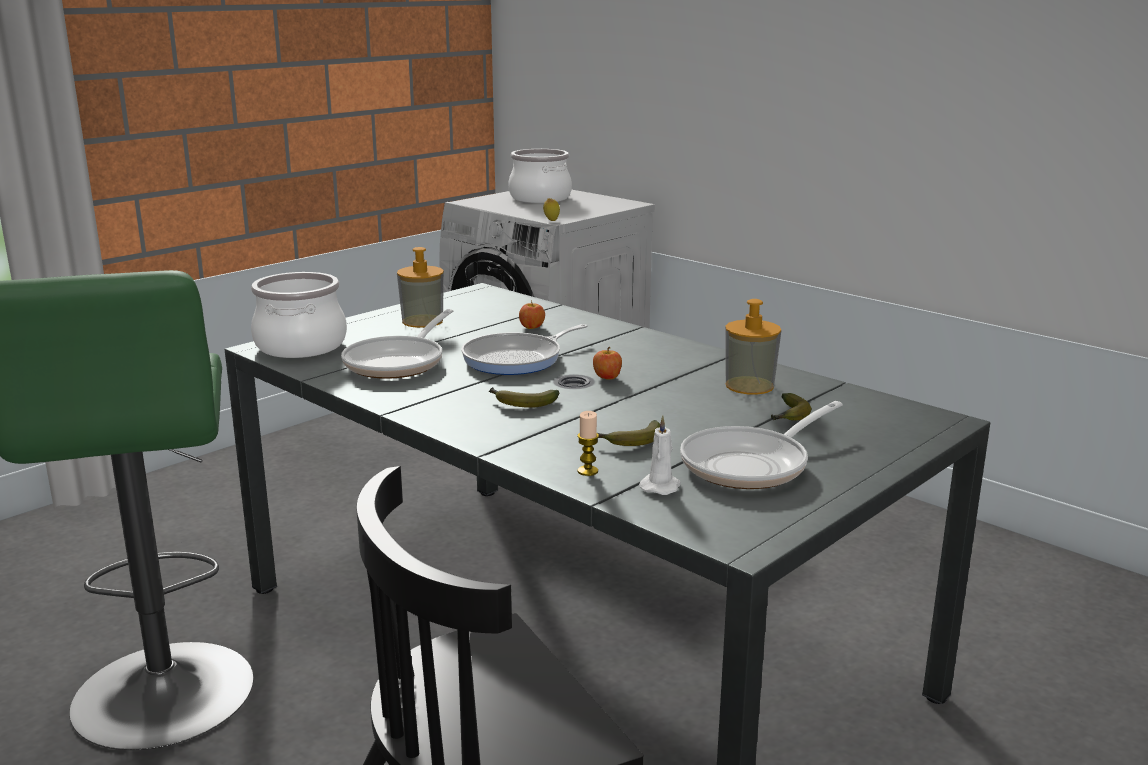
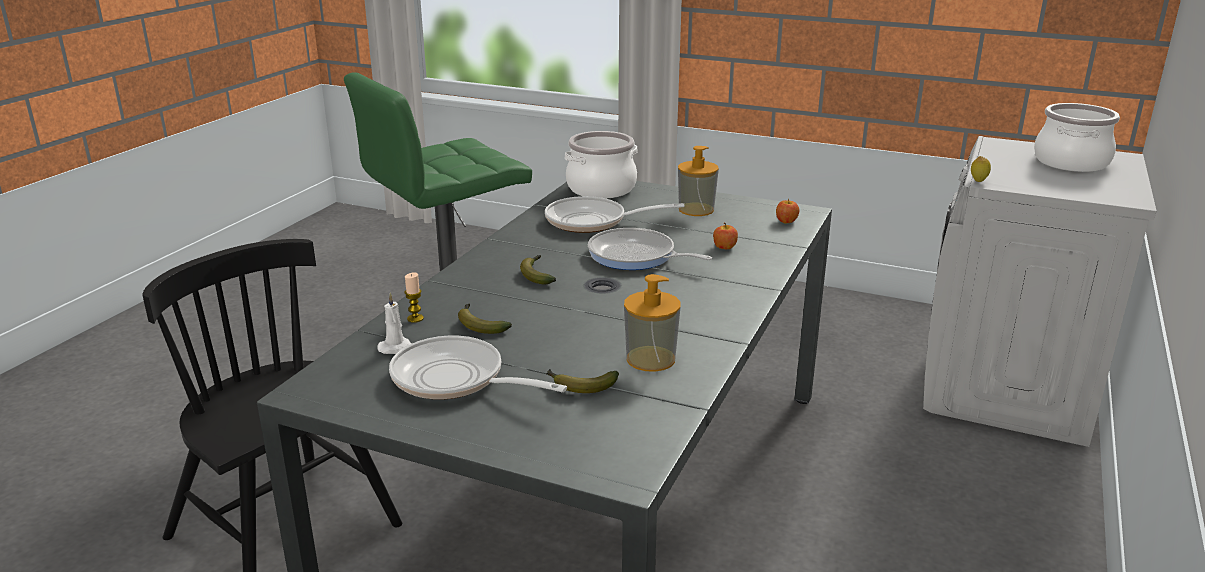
camera: 70 degrees right, 5 degrees up
(607, 377) = (619, 295): apple -> apple (786, 221)

